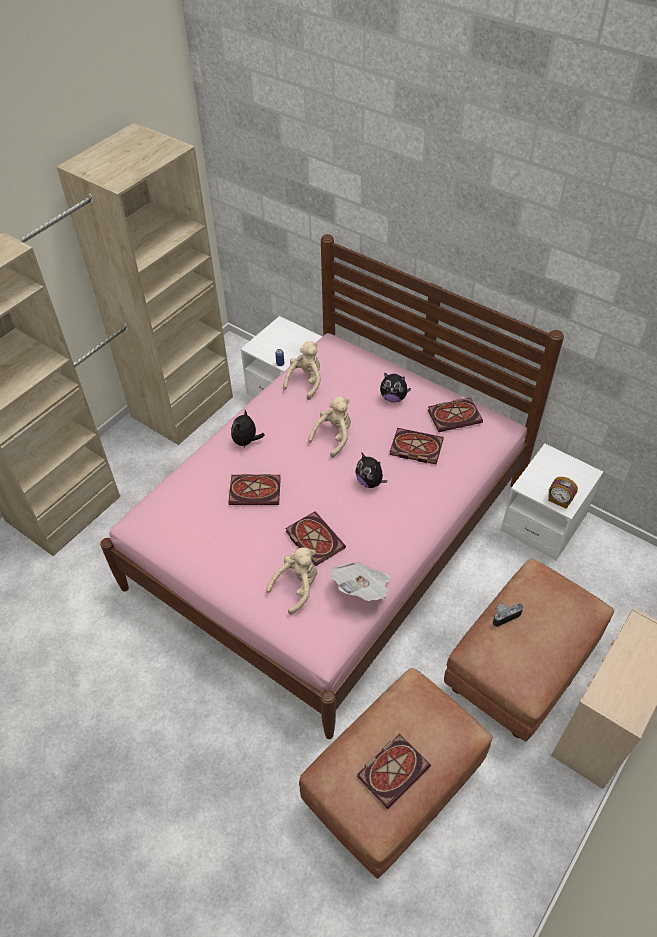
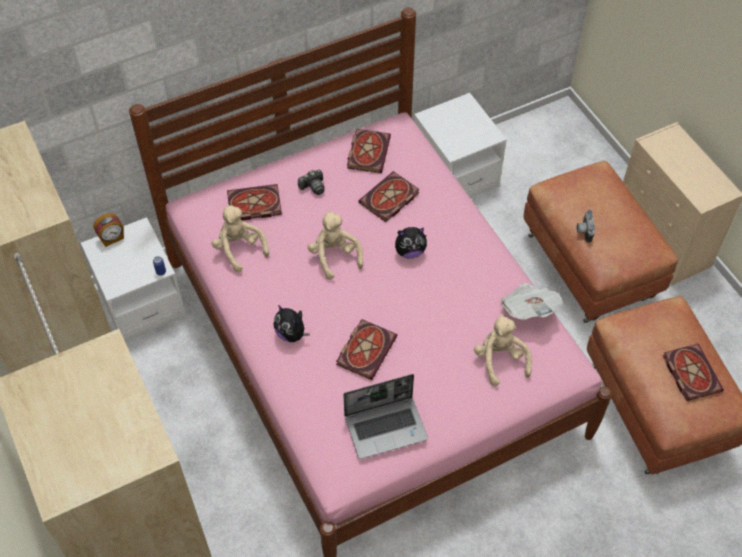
camera: 65 degrees left, 5 degrees up
(191, 532) = (386, 427): none -> laptop
(313, 539) = (454, 325): book -> book (253, 205)
(393, 398) = (313, 187): plush toy -> camera
(559, 500) = (483, 137): alarm clock -> alarm clock (112, 238)

